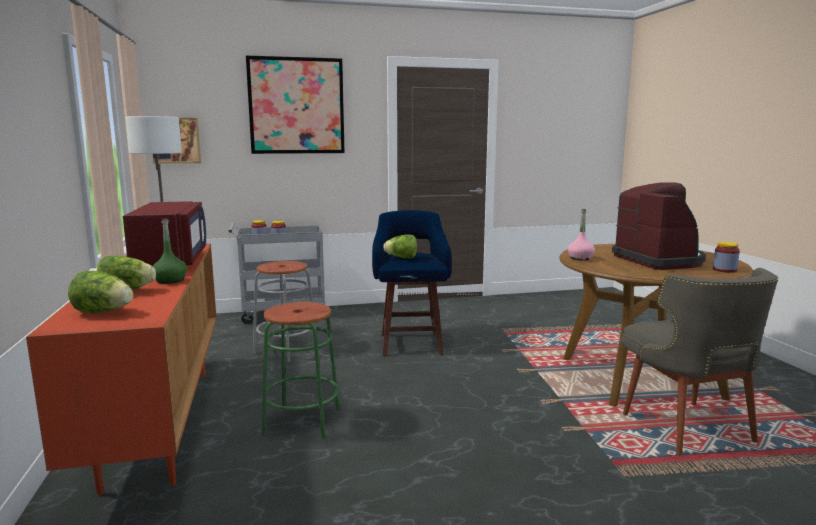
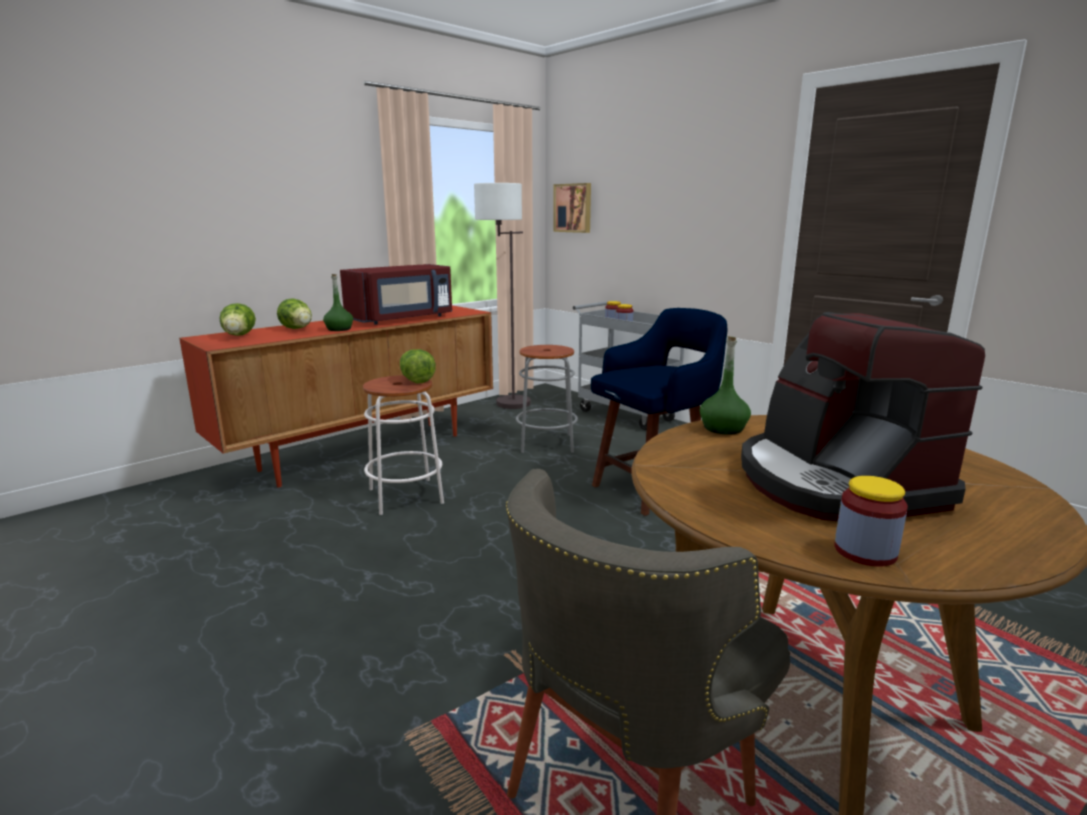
camera: 60 degrees right, 5 degrees up
(296, 106) = (680, 163): picture -> none
(302, 421) = (406, 496): green stool -> white stool
(401, 258) = (639, 370): lettuce -> lettuce (416, 380)
(580, 258) = (723, 428): pink bottle -> green bottle
(659, 260) = (834, 483): coffee machine -> coffee machine turned 120 degrees clockwise

